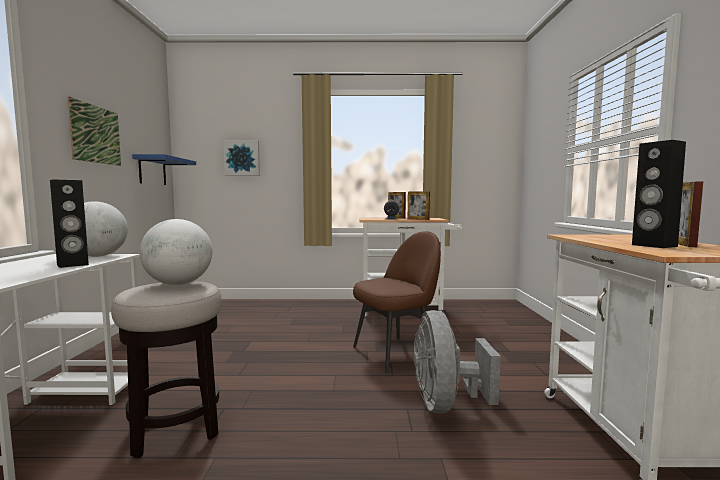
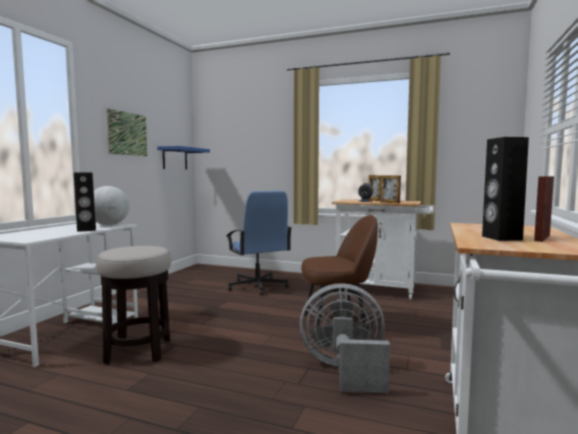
camera: 20 degrees right, 0 degrees up
(179, 284) = (142, 247): globe -> none
(242, 158) = (246, 145): picture -> none
(275, 319) = (257, 286): none -> blue office chair
(446, 404) = (345, 370): grey fan -> grey fan turned 75 degrees clockwise

